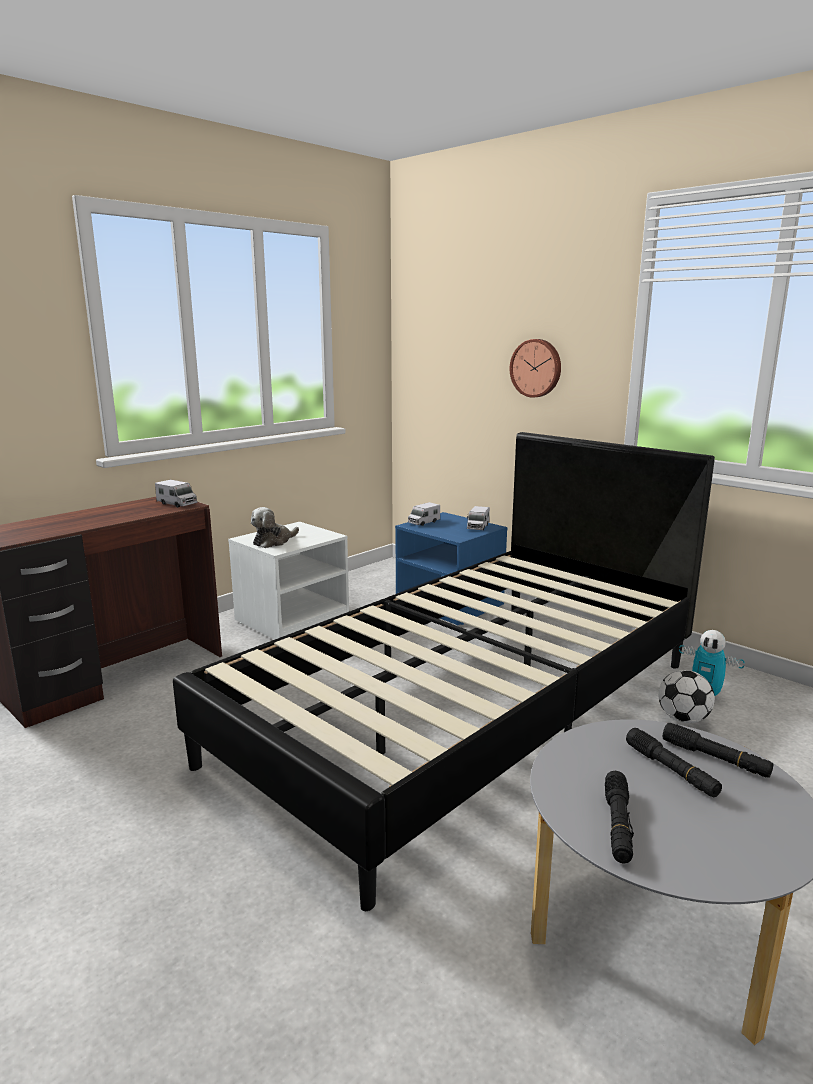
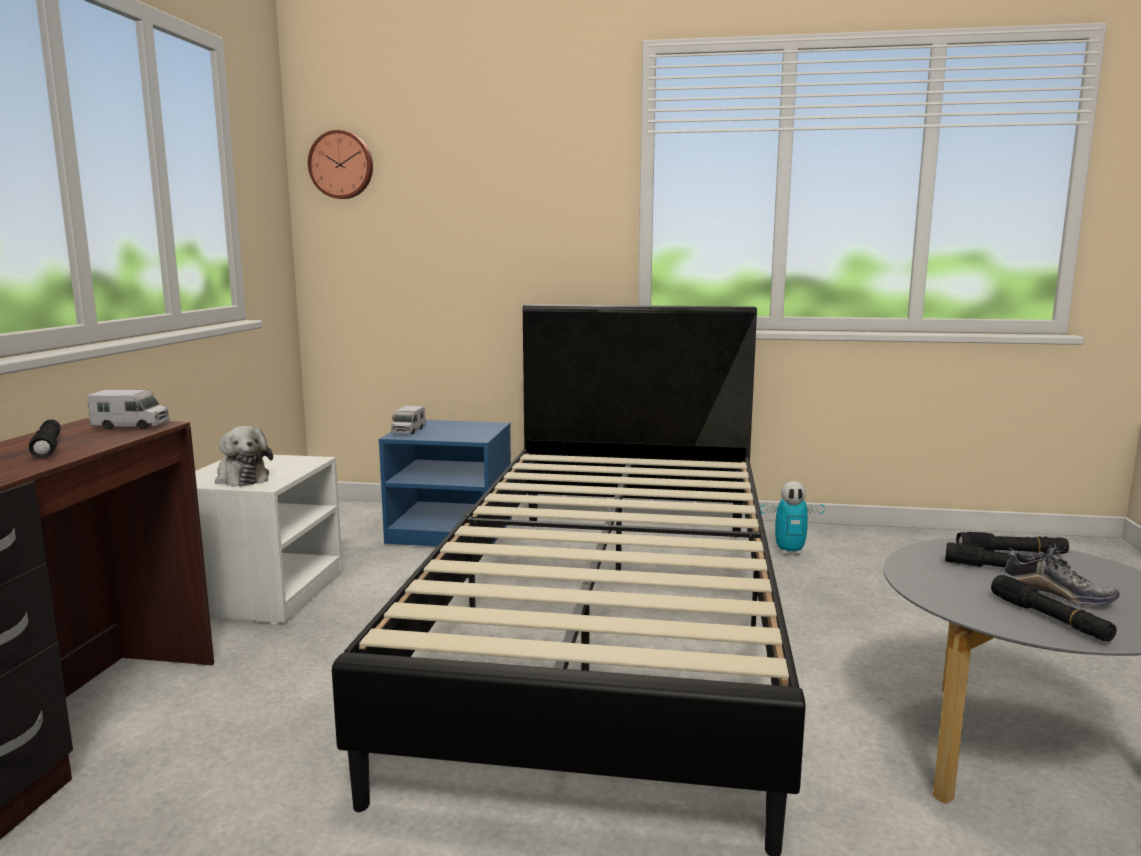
camera: 35 degrees left, 5 degrees down
(118, 513) = (48, 447): none -> black flashlight
(273, 541) = (241, 478): plush toy -> plush toy turned 45 degrees counterclockwise
(478, 527) = (479, 426): toy truck -> none
(536, 368) = (520, 232): wall clock -> wall clock (342, 165)
(675, 808) = (1057, 594): none -> shoe
(683, 719) = (799, 575): football -> none

